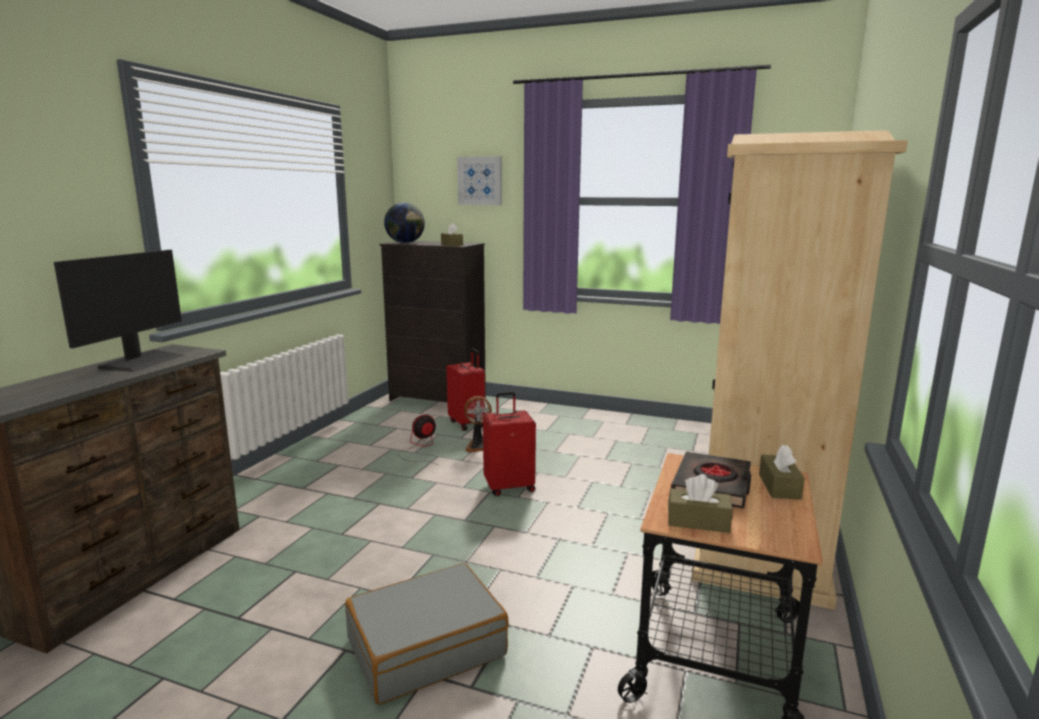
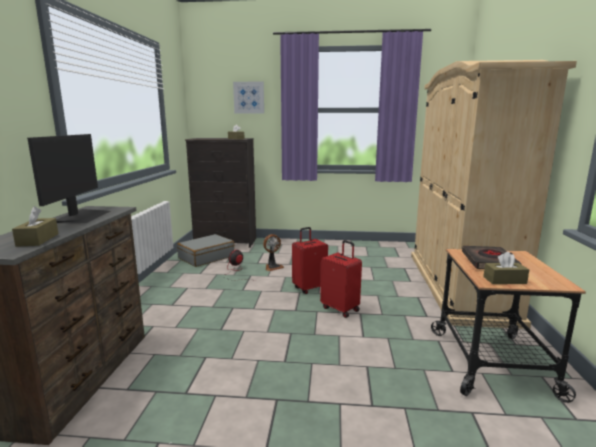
camera: 15 degrees left, 0 degrees up
(405, 243) = (202, 138): globe -> none
(426, 647) = (327, 387): grey suitcase -> grey suitcase (206, 257)
(467, 423) = (256, 254): red suitcase -> red suitcase (341, 309)
(779, 486) = (522, 259): brown tissue box -> brown tissue box (38, 240)

